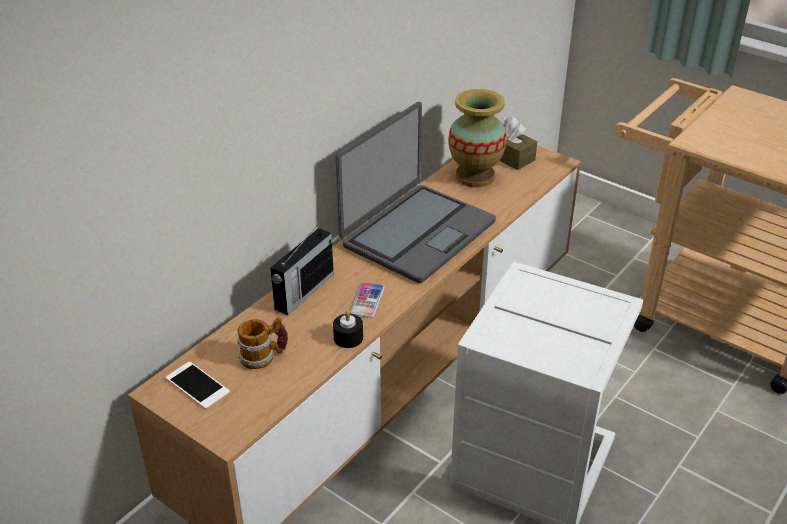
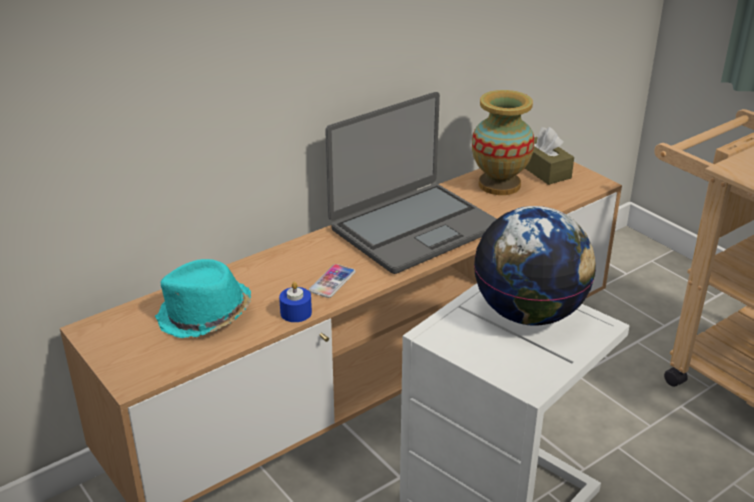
camera: 15 degrees right, 5 degrees down
(197, 386) = (127, 331): phone -> none
(264, 357) = (204, 316): mug -> turquoise hat
(303, 292) = (272, 264): radio -> none
(348, 338) = (296, 312): black candle -> blue candle
(557, 303) = (529, 314): none -> globe

